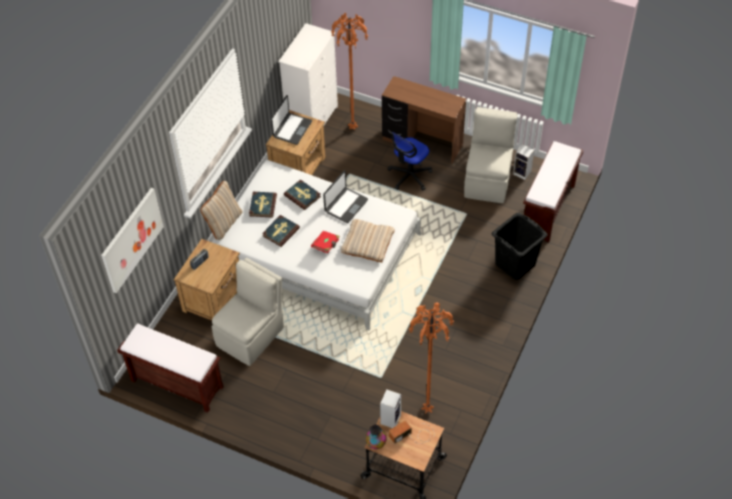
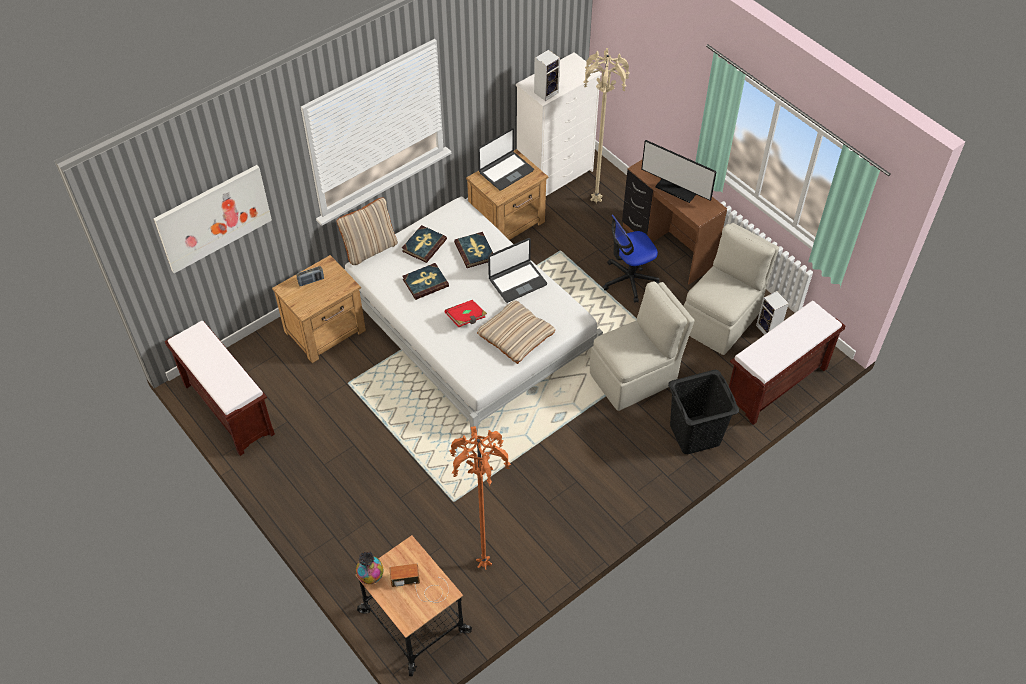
camera: 25 degrees right, 0 degrees up
(251, 335) = (340, 389): beige chair -> beige chair (635, 377)
(353, 128) = (596, 202): orange floor lamp -> beige floor lamp
(390, 418) = (407, 554): speaker -> speaker (546, 92)
(424, 98) = (676, 189): none -> monitor

